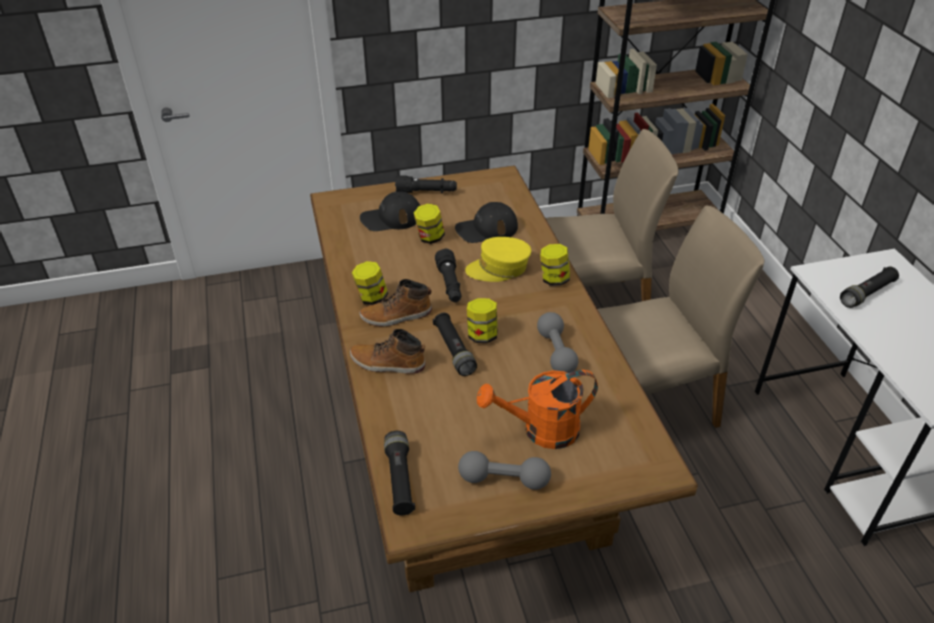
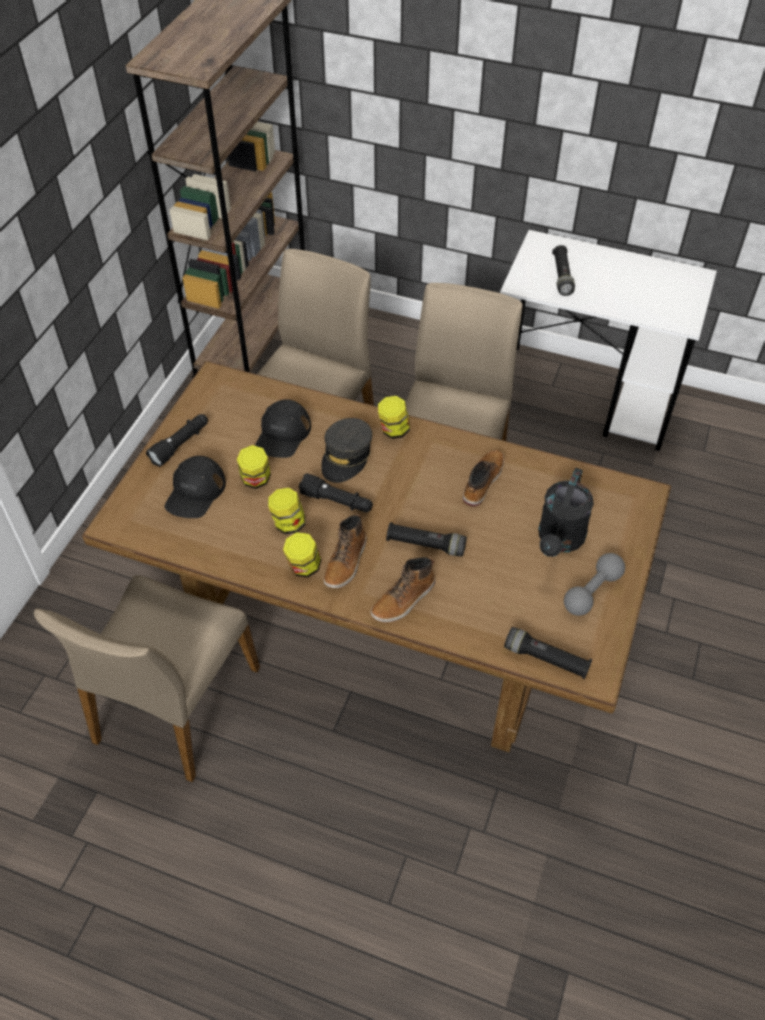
camera: 55 degrees left, 10 degrees up
(300, 366) = (174, 705): none -> beige chair
(482, 335) = (422, 516): jar -> jar (288, 524)
(499, 268) = (346, 457): yellow cap -> grey cap
(541, 431) = (559, 540): orange watering can -> black watering can
(556, 352) = (482, 481): grey dumbbell -> boot

